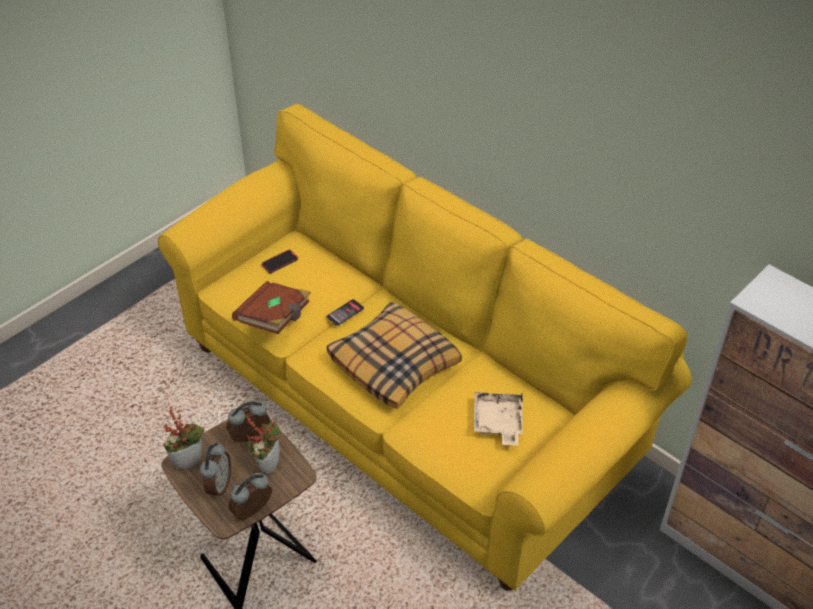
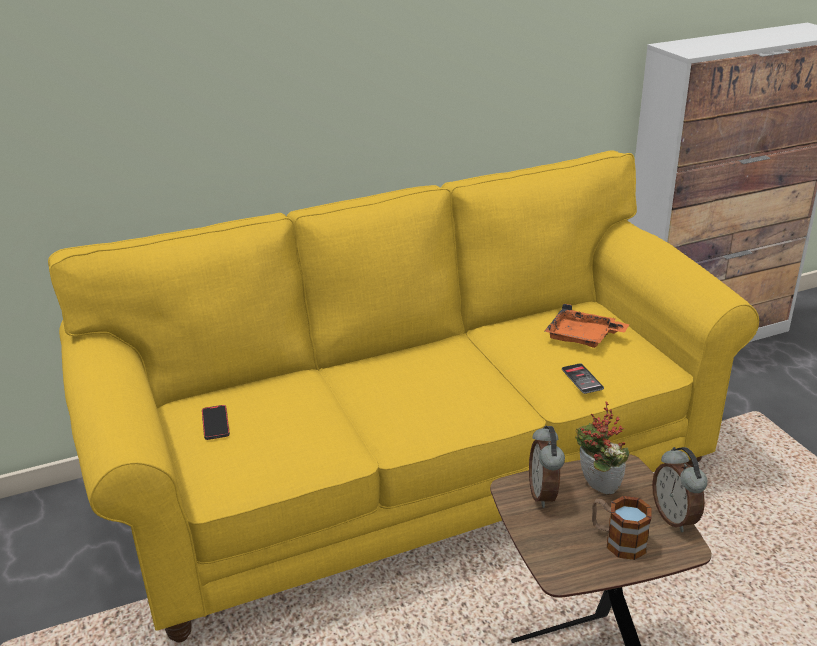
camera: 65 degrees left, 15 degrees down
(188, 460) = (559, 562): potted plant -> none
(218, 485) = (617, 541): alarm clock -> mug
(275, 318) = (315, 449): brown book -> none
(345, 313) = (346, 397): phone -> phone (582, 379)
(394, 364) = (454, 383): pillow -> none
(498, 423) = (583, 337): beige tray -> orange tray

